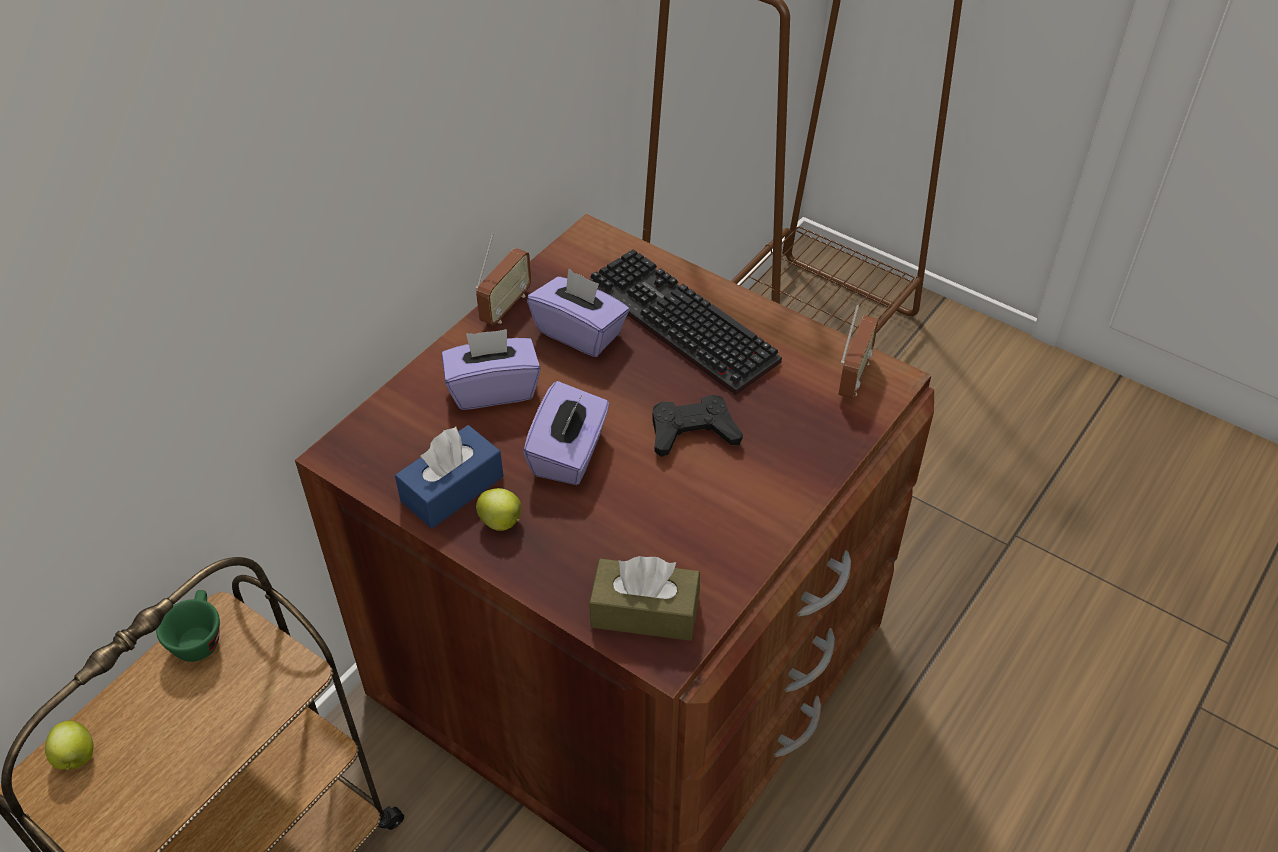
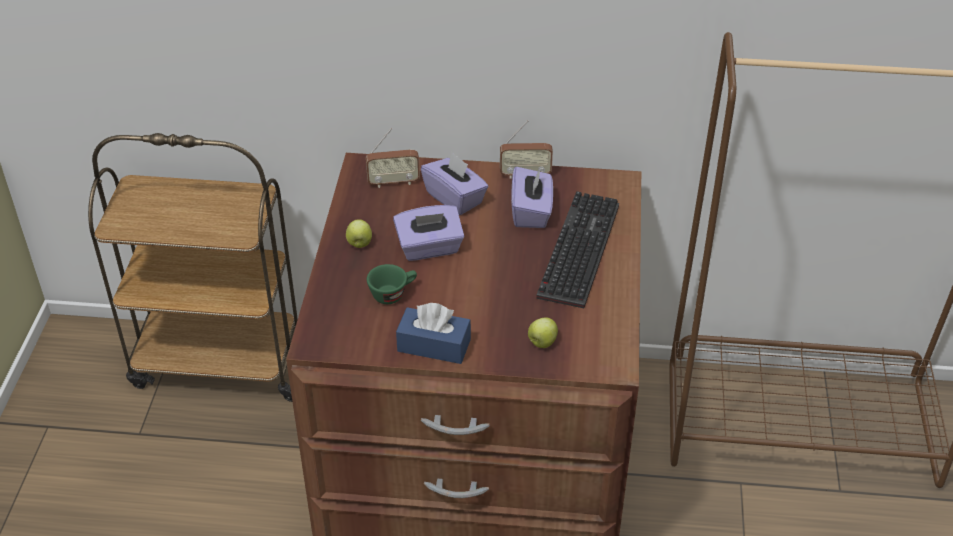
camera: 60 degrees right, 5 degrees down
(76, 758) = (152, 190): apple -> apple (541, 343)
(198, 637) = (242, 193): green cup -> green cup (393, 293)
(452, 489) = (369, 215): blue tissue box -> blue tissue box (434, 345)
(645, 612) = (337, 324): brown tissue box -> none
(692, 432) = (489, 291): black game controller -> none
(854, 377) = (601, 348): radio -> radio (393, 182)

